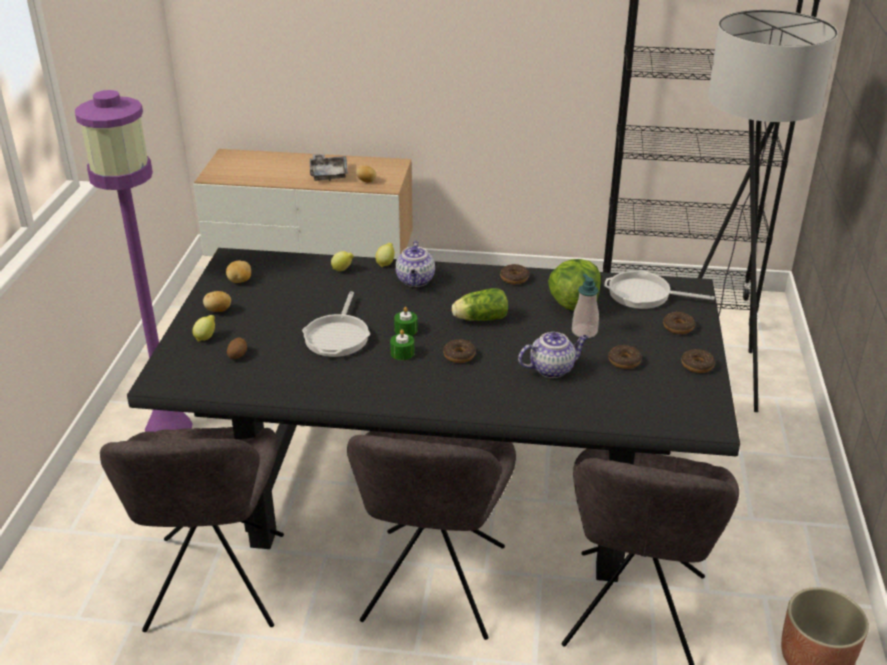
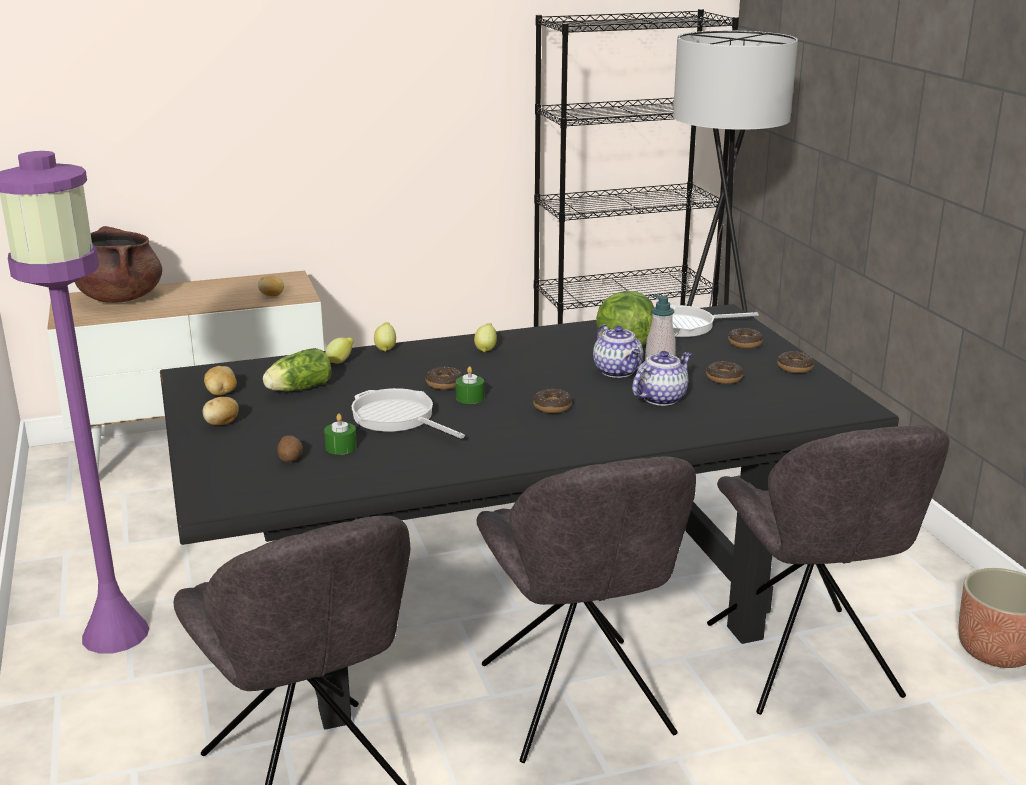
camera: 25 degrees left, 10 degrees down
(206, 337) = (231, 450): lemon -> lemon (486, 349)
(260, 162) = (120, 298): none -> brown cooking pot
(328, 173) = (218, 296): grey tray -> none
(338, 336) = (397, 418): frying pan -> frying pan turned 150 degrees clockwise
(402, 353) = (487, 417): green candle -> green candle (341, 447)
(415, 281) = (436, 356): teapot -> teapot (618, 372)
(479, 318) = (540, 374): lettuce -> lettuce (297, 389)
(514, 278) = (541, 336): donut -> donut (444, 384)

